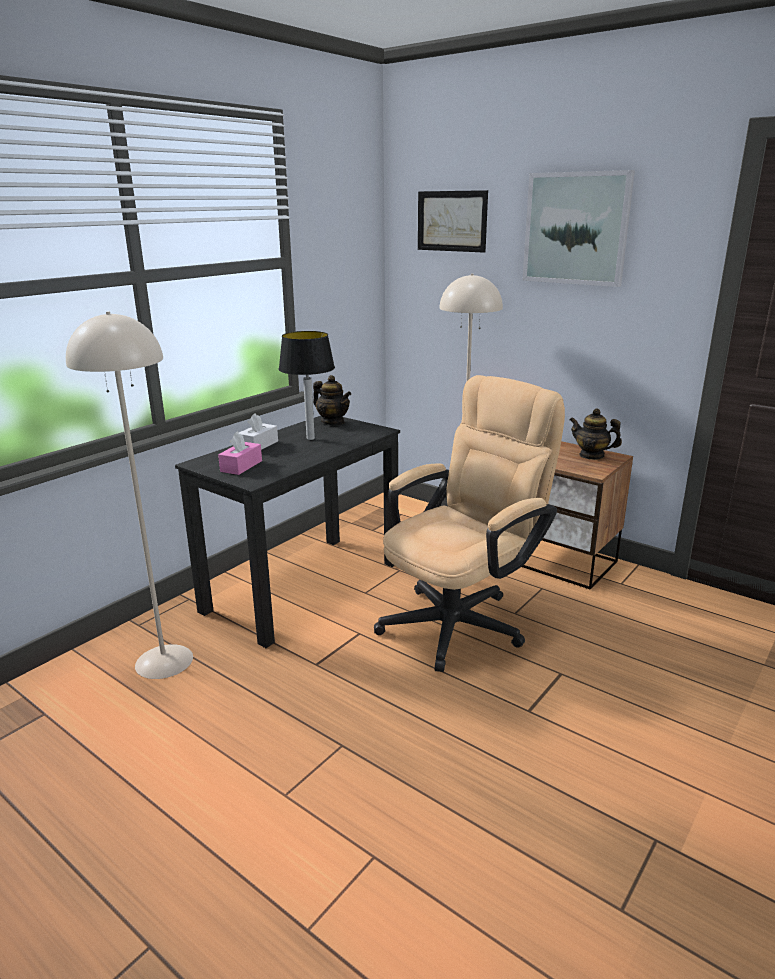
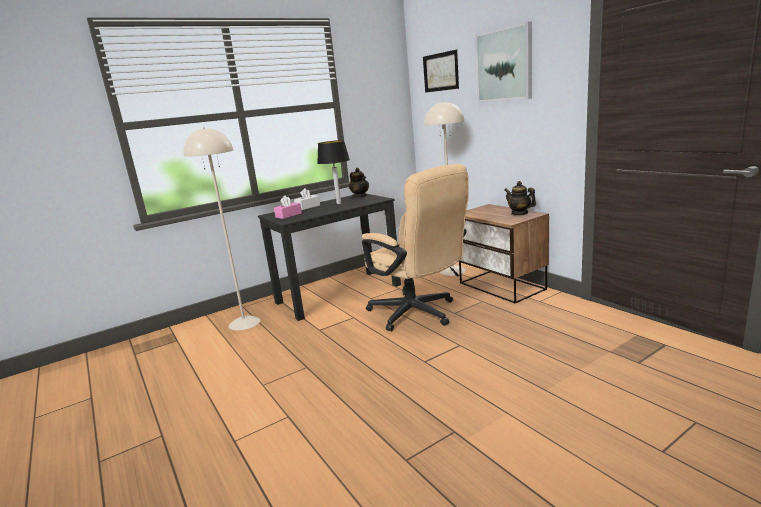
camera: 20 degrees right, 5 degrees down
(462, 620) = (418, 314): beige office chair -> beige office chair turned 75 degrees clockwise

